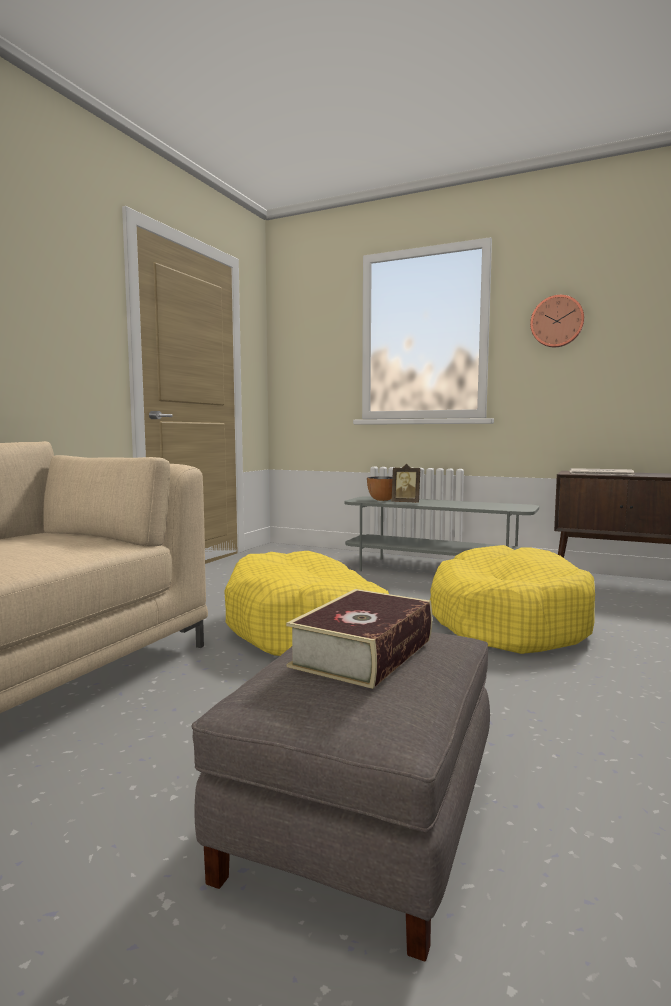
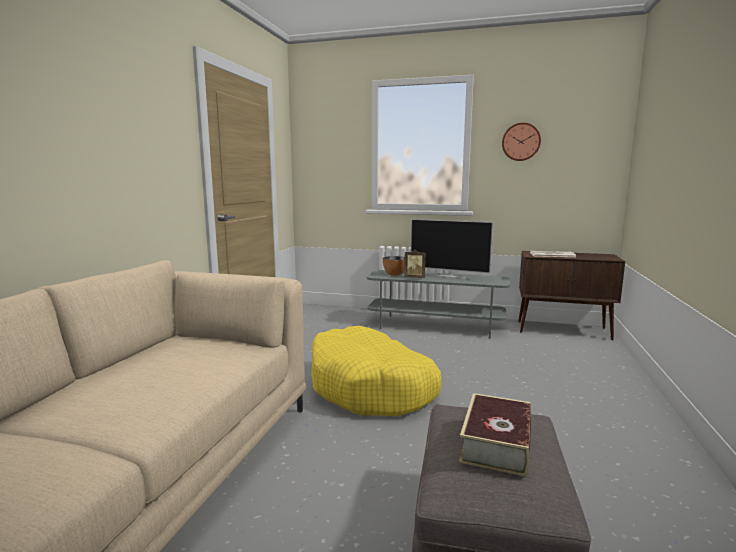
camera: 10 degrees left, 5 degrees up
(455, 502) = (449, 276): none -> television
(507, 621) = (504, 370): yellow dog bed -> none

